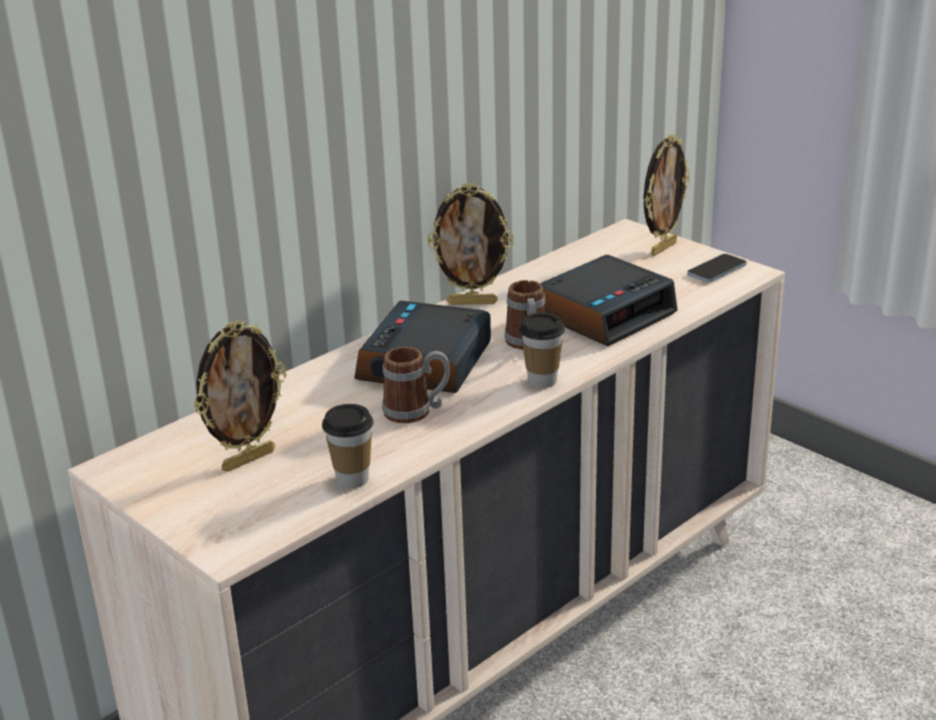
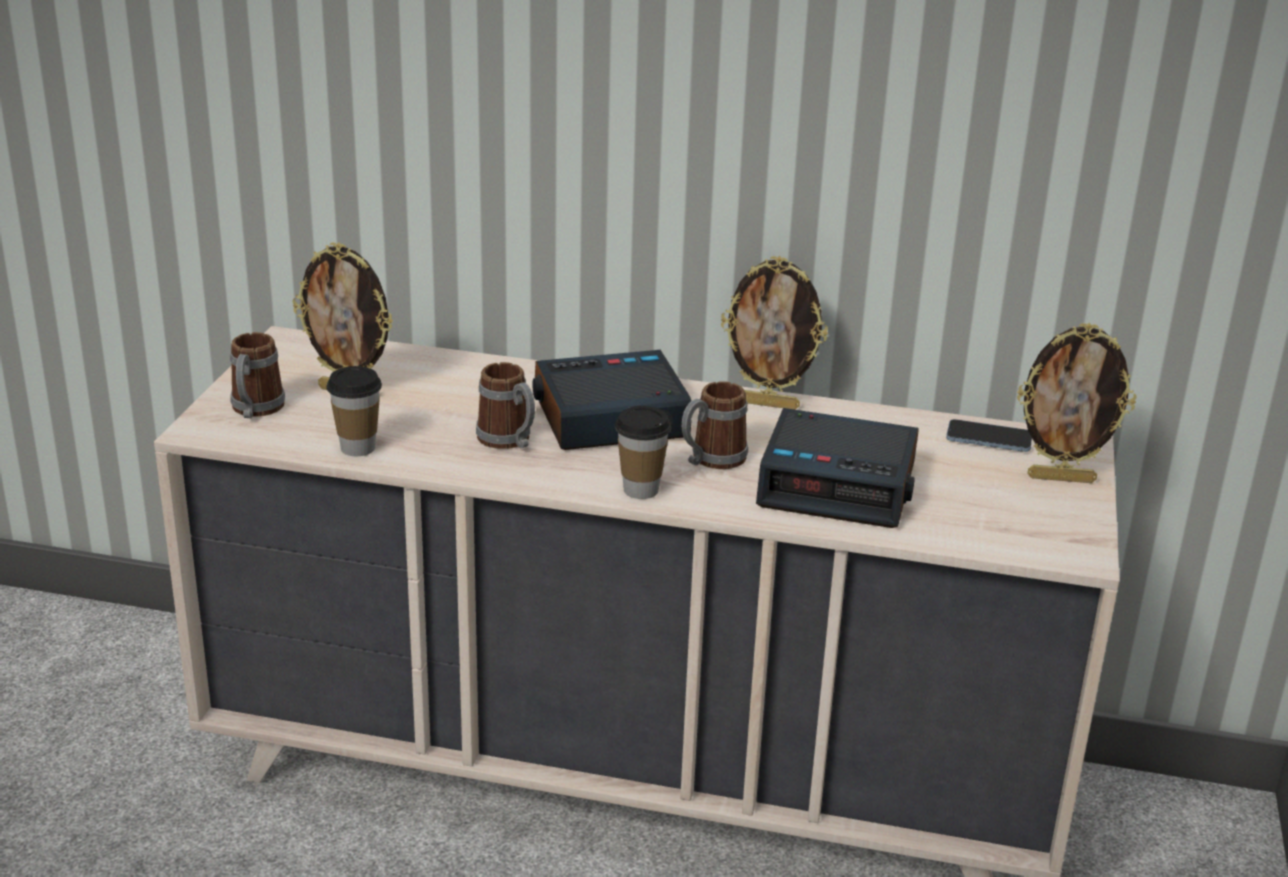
camera: 55 degrees right, 0 degrees up
(226, 514) = (255, 410): none -> mug
(472, 302) = (768, 404): picture frame -> picture frame turned 45 degrees counterclockwise
(717, 270) = (1051, 529): phone -> phone (989, 438)

